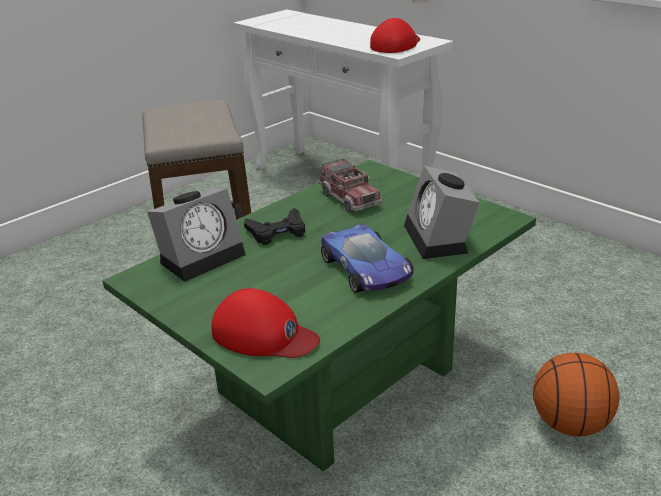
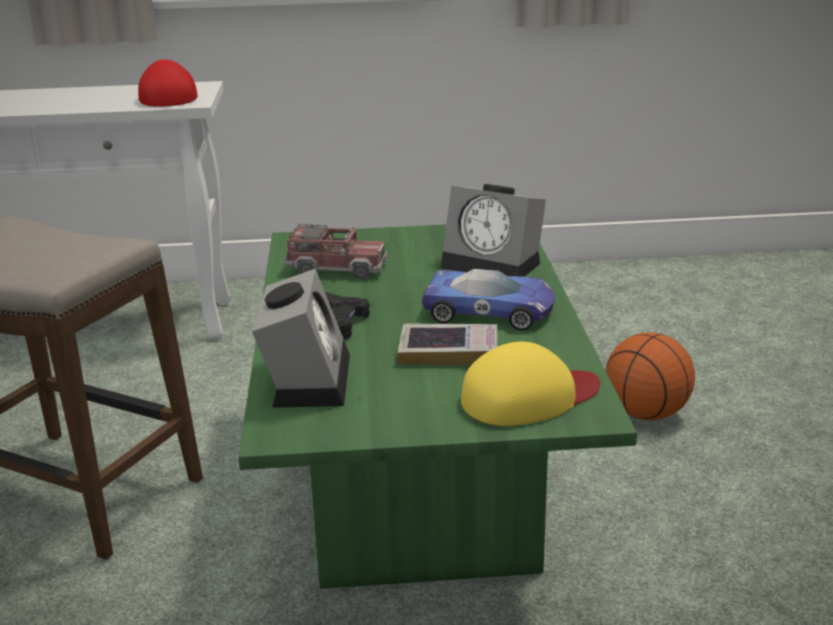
camera: 50 degrees left, 5 degrees down
(264, 335) = (529, 397): red cap -> yellow cap
(290, 281) = (449, 351): none -> book

